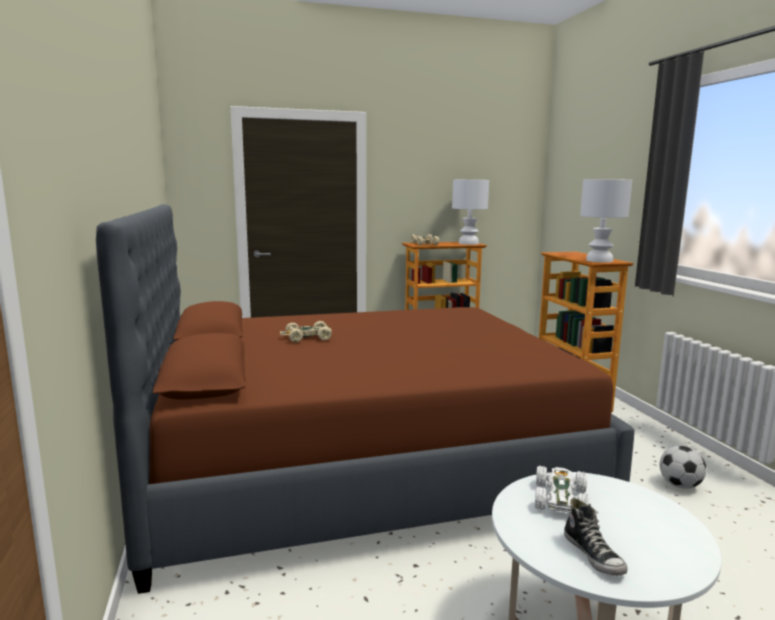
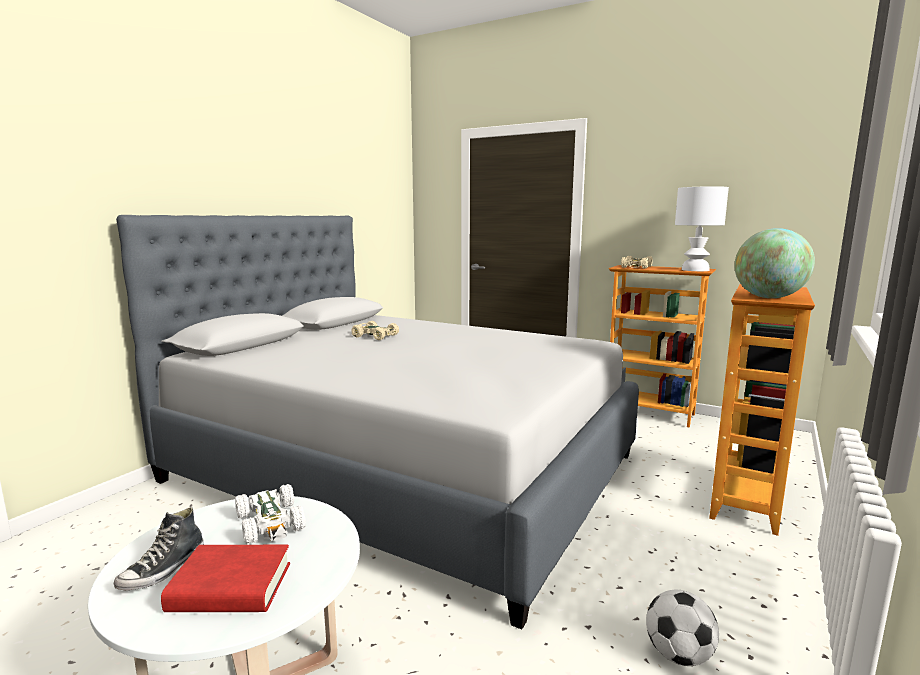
camera: 45 degrees right, 0 degrees up
(363, 462) = (404, 467): brown bed -> grey bed
(559, 498) = (271, 523): white toy car -> white toy car turned 90 degrees clockwise
(600, 260) = (769, 297): white table lamp -> globe
(646, 536) = (231, 587): none -> red book

